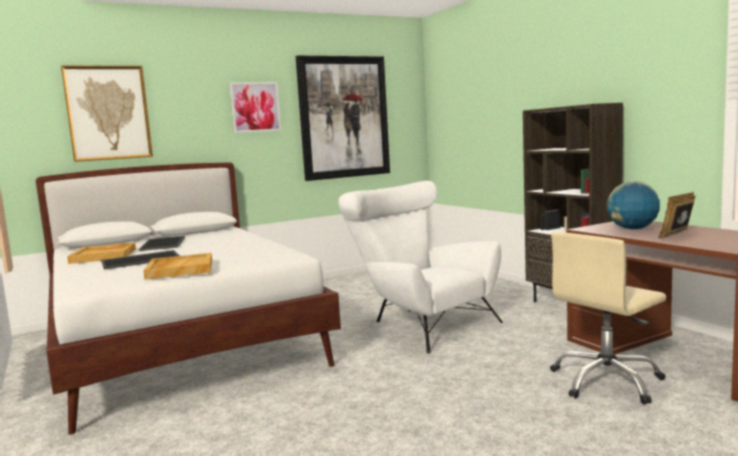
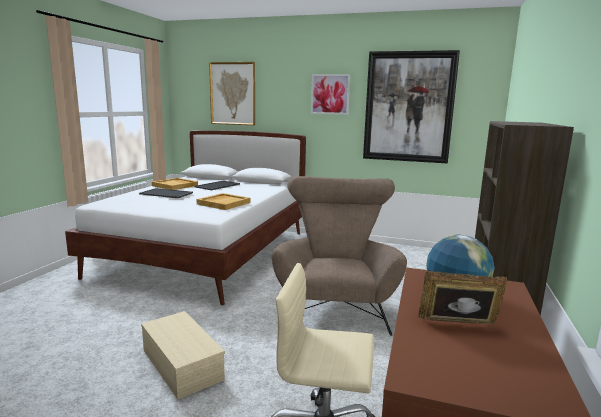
camera: 45 degrees right, 5 degrees up
(179, 269) = (152, 205): beige tray -> beige tray (224, 203)
(421, 324) = (335, 304): white armchair -> brown armchair
(422, 410) = (180, 364): none -> beige storage box

